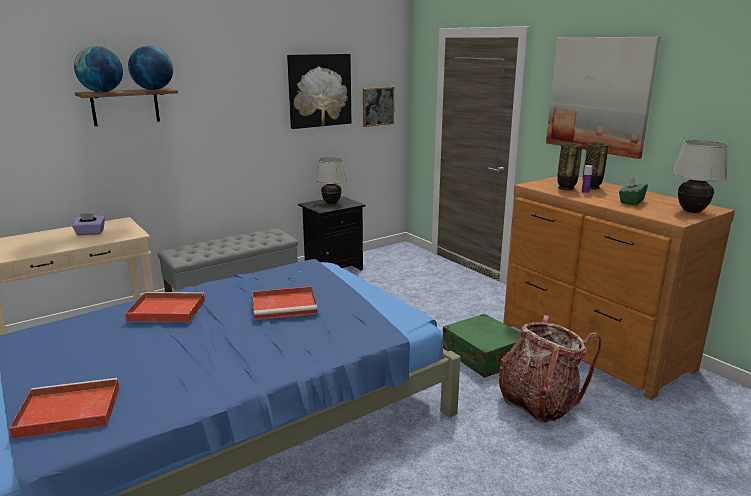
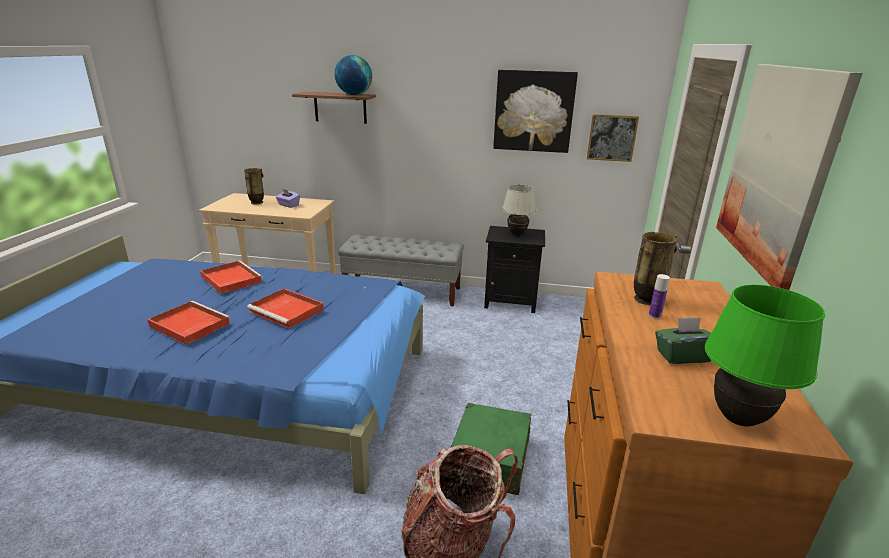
camera: 45 degrees right, 5 degrees up
(66, 412) = (69, 320): red tray -> red tray (188, 325)
(102, 92) = (314, 93): globe -> none
(591, 187) = (689, 312): vase -> vase (257, 203)
(691, 211) = (738, 418): white table lamp -> green table lamp

